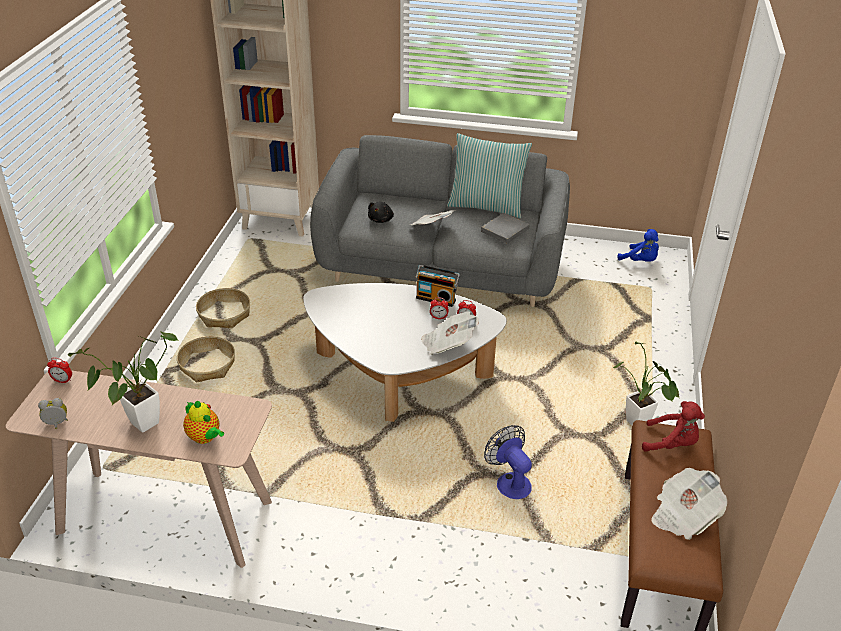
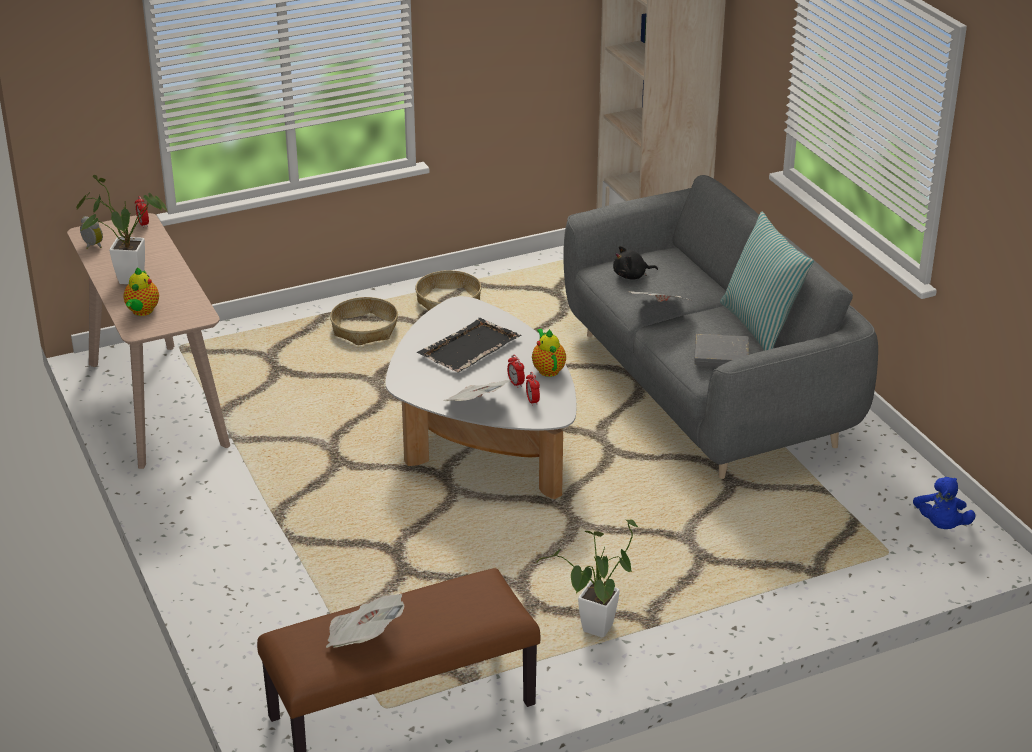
camera: 55 degrees right, 5 degrees down
(375, 317) = (468, 349): none -> black tray
(436, 298) = (548, 369): radio -> teapot
(509, 481) = (401, 573): fan -> none
(672, 444) = (474, 599): red plush toy -> none

